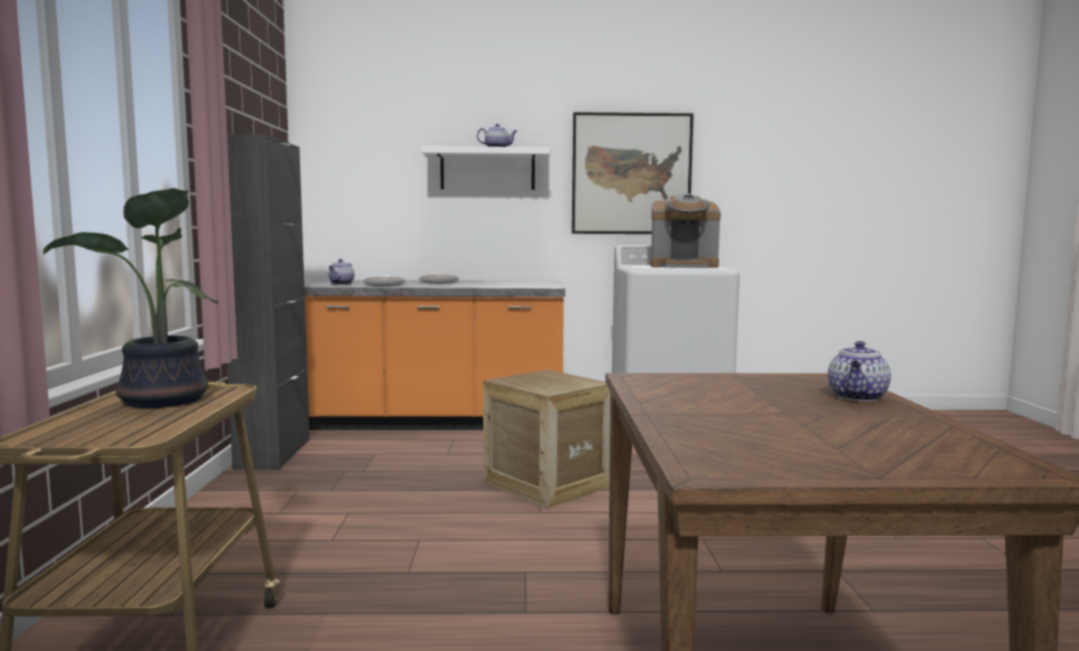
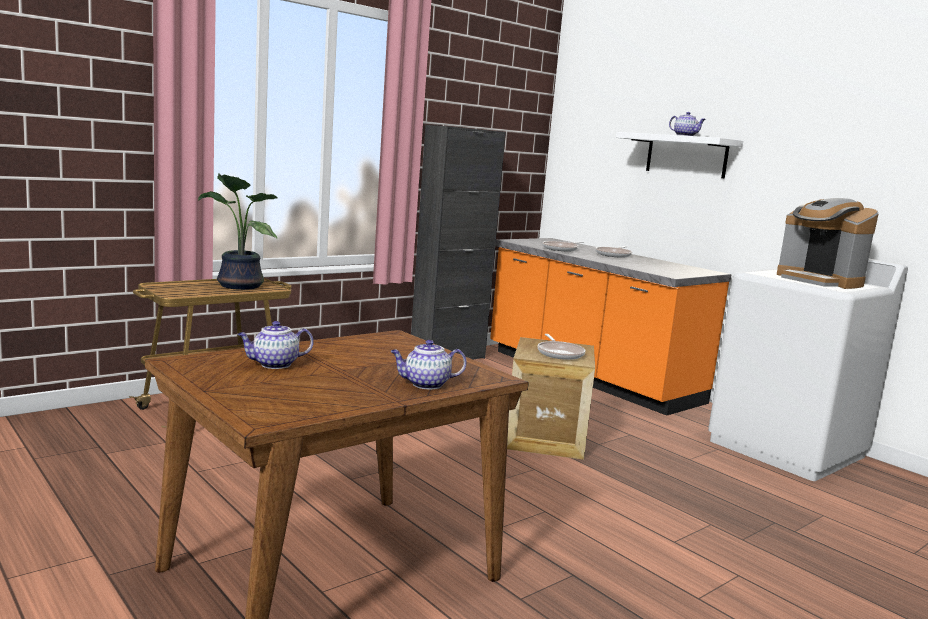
camera: 50 degrees right, 5 degrees up
(341, 284) = (537, 243): teapot -> teapot (274, 364)
(557, 382) = (559, 353): none -> frying pan
(631, 174) = (825, 170): picture -> none

